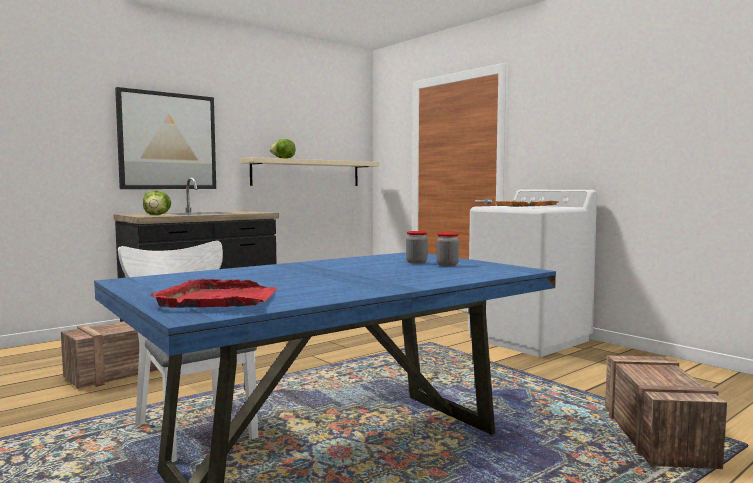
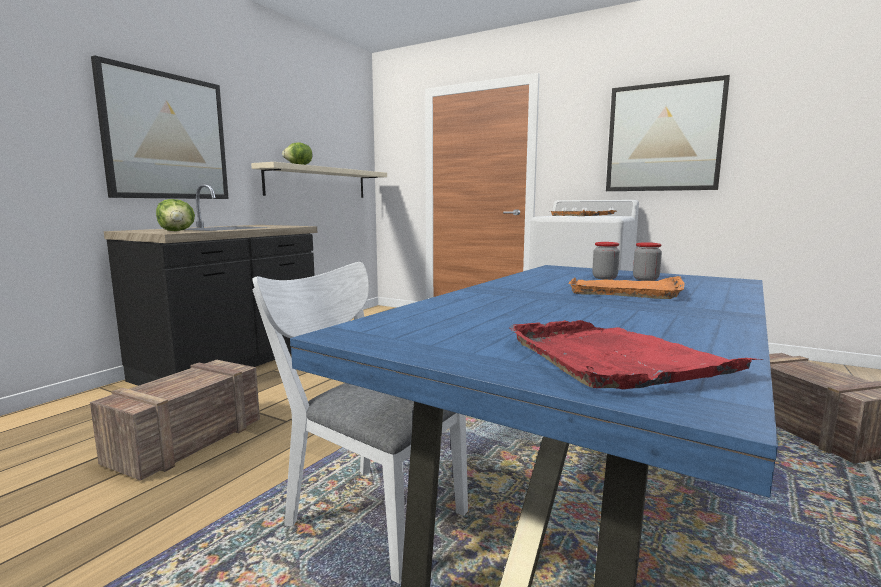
camera: 20 degrees left, 5 degrees up
(390, 271) = (626, 291): none -> orange tray
(621, 124) = (663, 137): none -> picture

